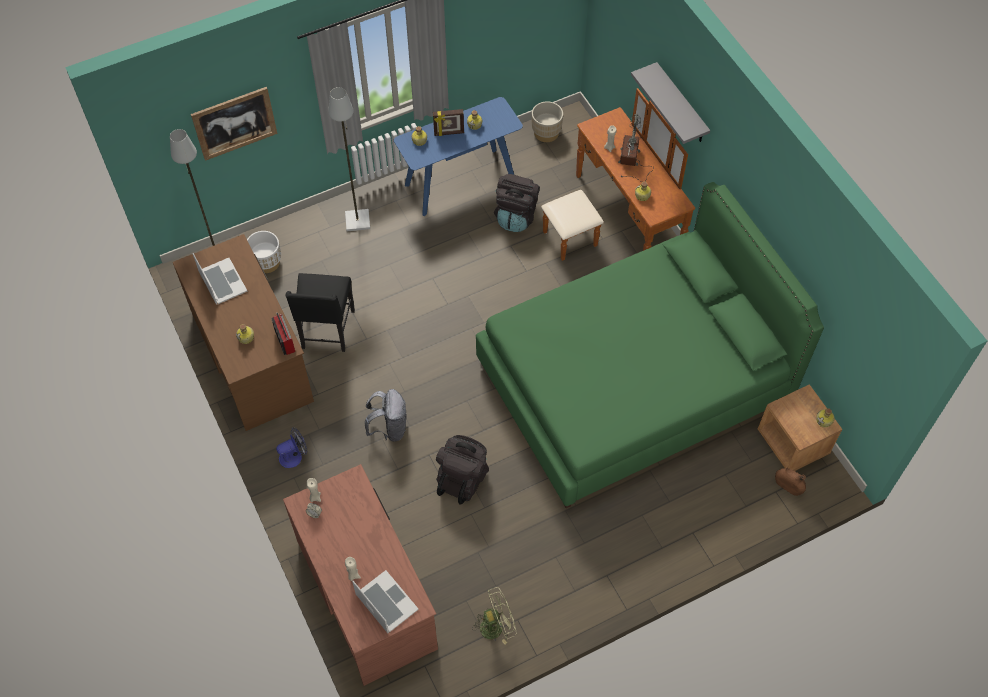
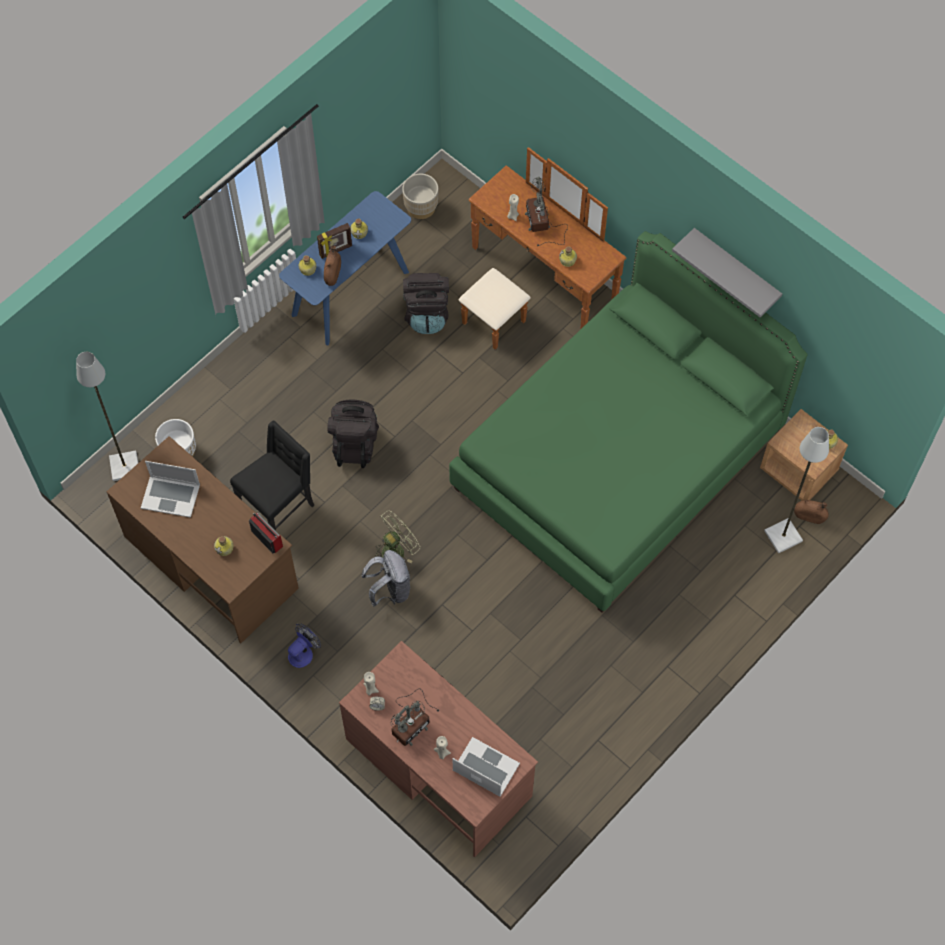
camera: 20 degrees left, 5 degrees up
(222, 281) = (170, 496): laptop -> laptop turned 150 degrees clockwise
(234, 123) = (125, 321): picture -> none
(327, 330) = (278, 507): black chair -> black chair turned 120 degrees counterclockwise
(338, 539) = (412, 723): none -> table lamp
(358, 220) = (258, 372): grey floor lamp -> grey floor lamp (783, 535)
(438, 150) = (333, 274): none -> brown vase
(463, 478) = (486, 617): black backpack -> black backpack (355, 443)
(496, 625) = (579, 753): green fan -> green fan (396, 549)
(681, 104) = (588, 159): grey shelf -> grey shelf (736, 268)

